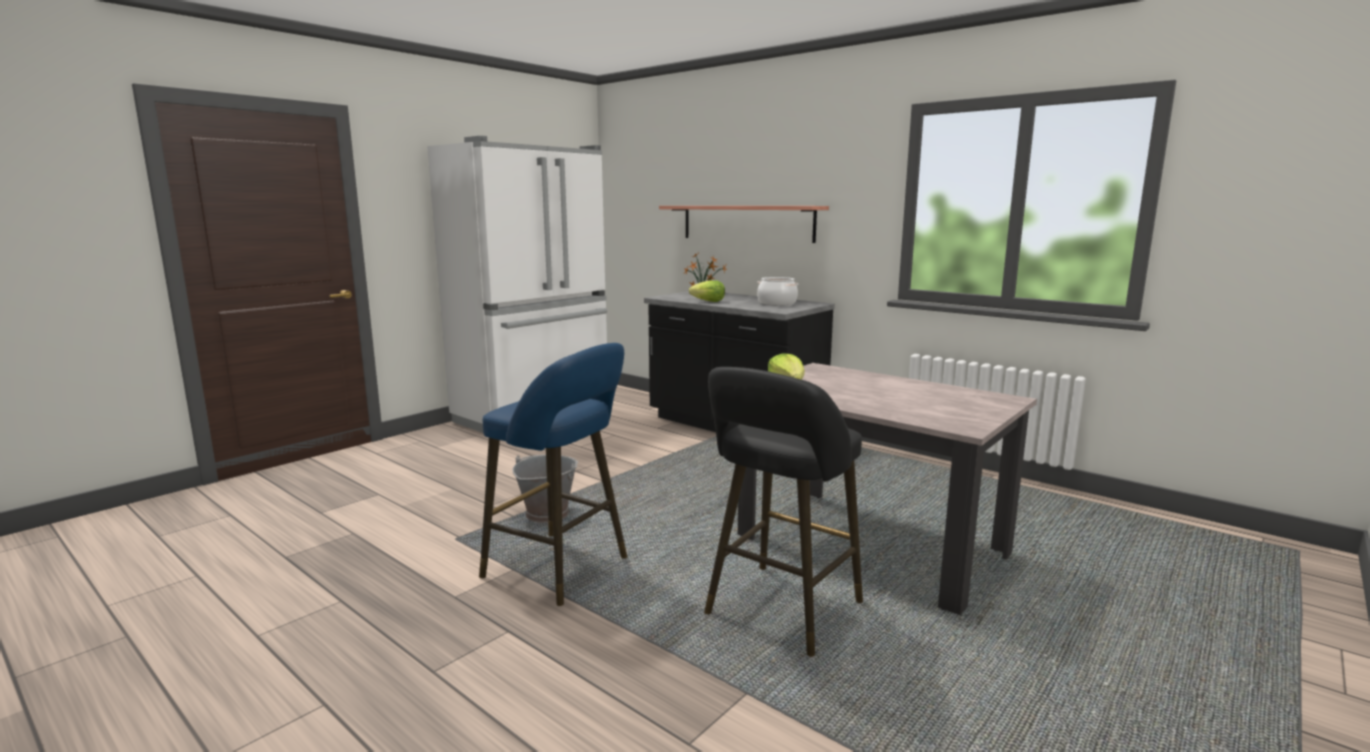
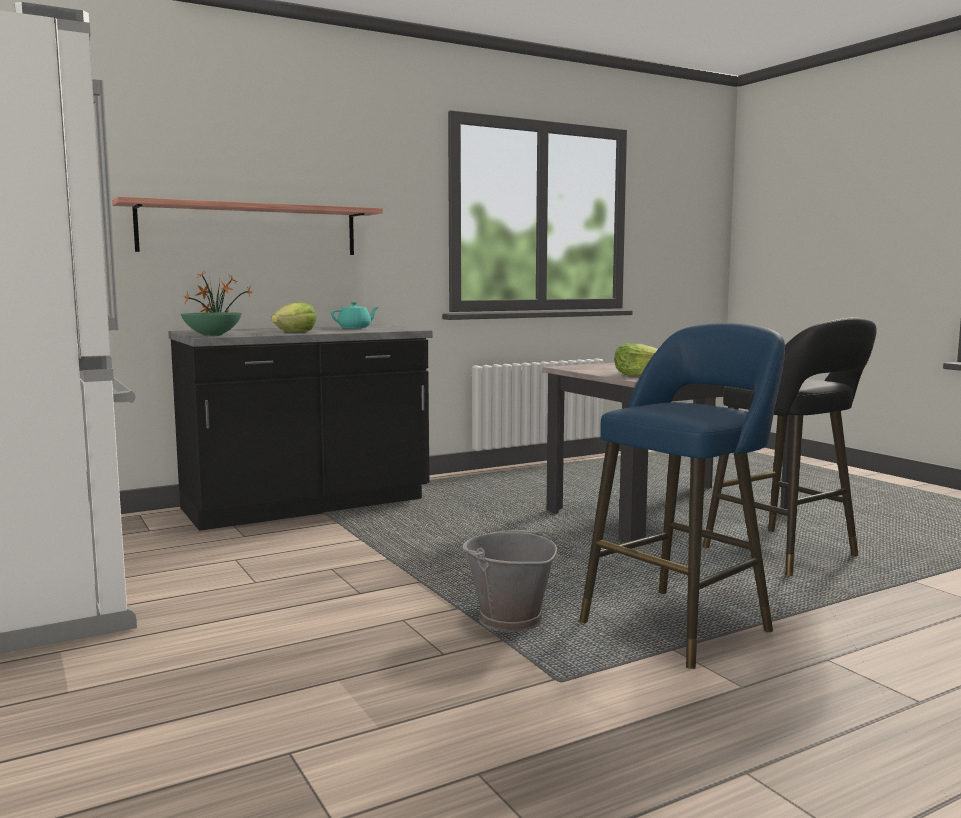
camera: 70 degrees left, 5 degrees down
(664, 297) = (212, 335): none -> green bowl
(777, 303) = (355, 328): cooking pot -> turquoise teapot

